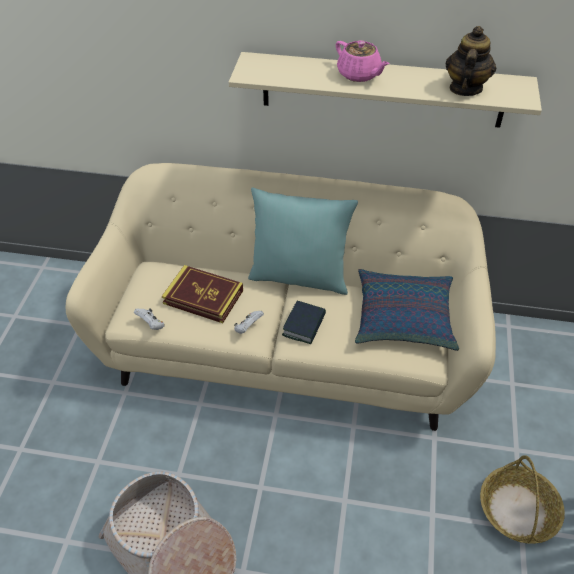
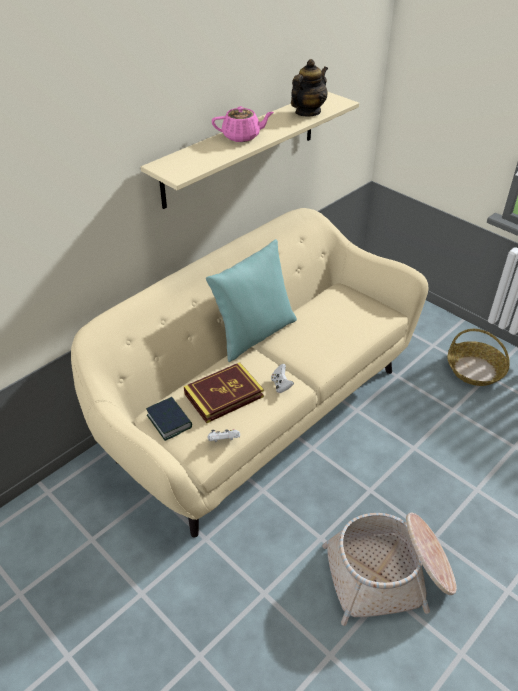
camera: 55 degrees left, 5 degrees down
(304, 325) = (306, 354): book -> book (169, 421)
(403, 318) = (343, 306): blue pillow -> none
(465, 88) = (307, 112): teapot -> teapot turned 75 degrees clockwise

